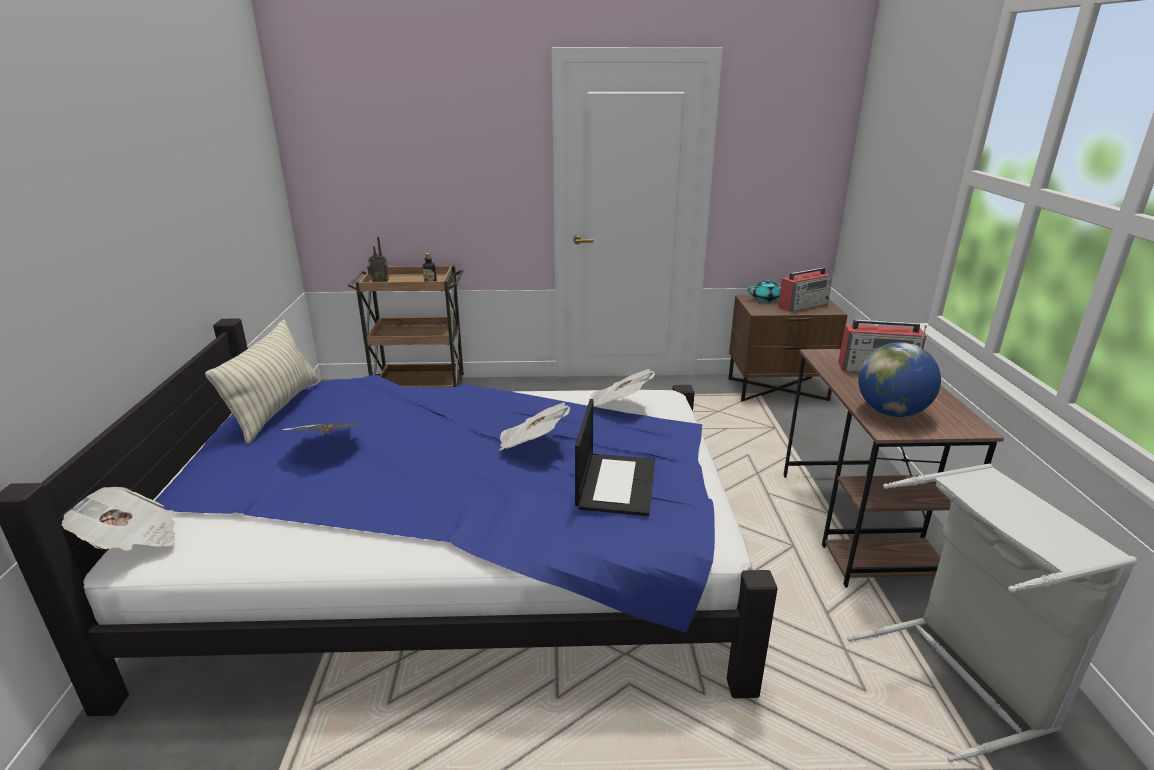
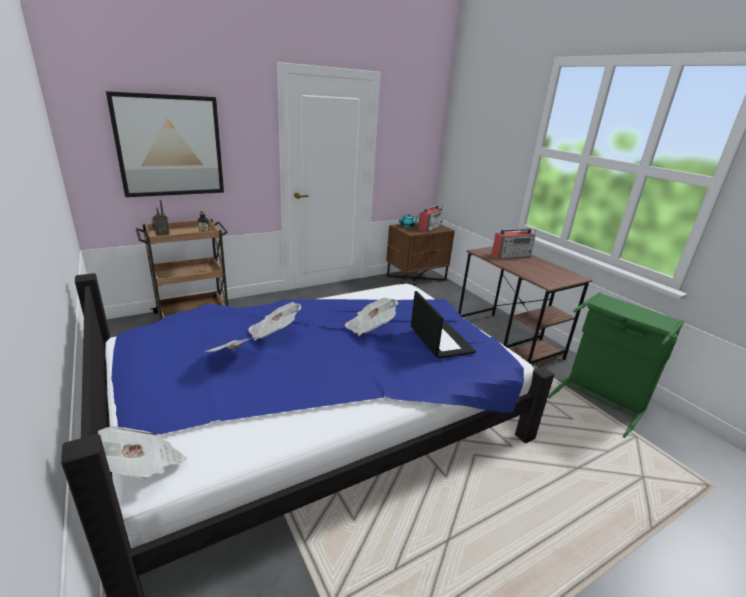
camera: 30 degrees left, 0 degrees up
(276, 409) = (154, 342): pillow -> none
(405, 168) = (170, 146): none -> picture
(618, 404) = (391, 295): newspaper -> newspaper (274, 332)
(891, 412) = (540, 275): globe -> none
(961, 678) = (599, 400): grey laundry basket -> green laundry basket

